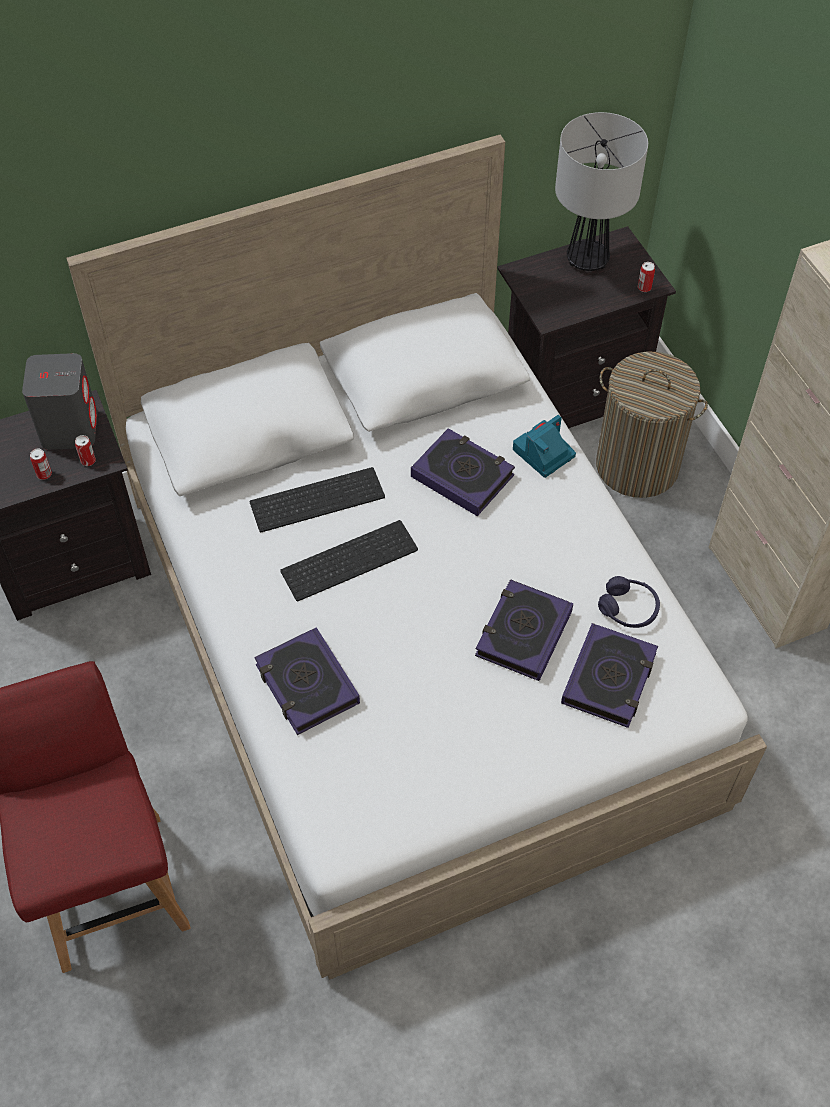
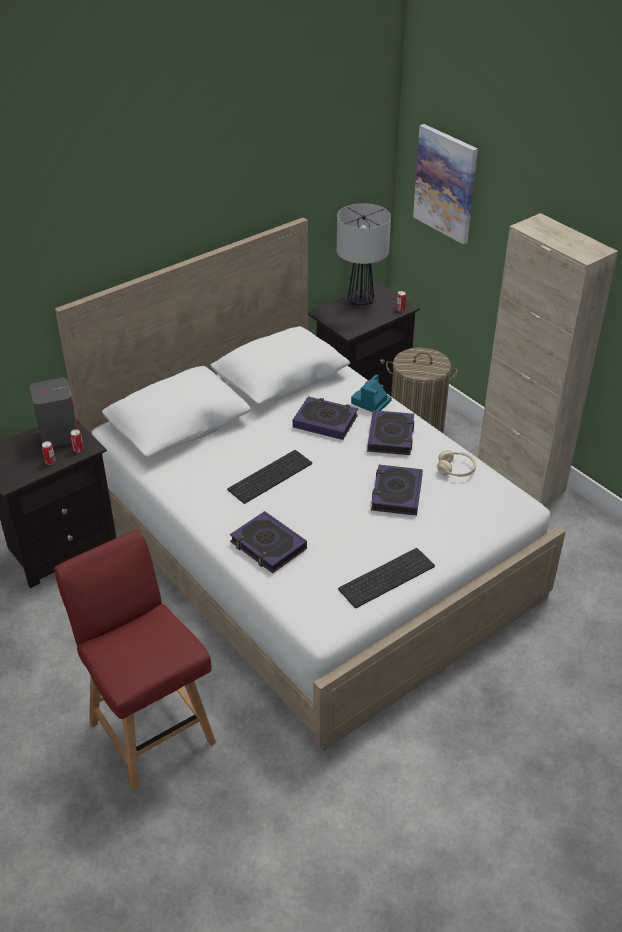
camera: 15 degrees left, 15 degrees down
(318, 497) = (237, 448): keyboard -> keyboard (386, 576)
(609, 679) = (459, 507): book -> book (391, 436)
(628, 608) = (456, 469): purple headphones -> beige headphones
(744, 115) = (446, 183): none -> picture

